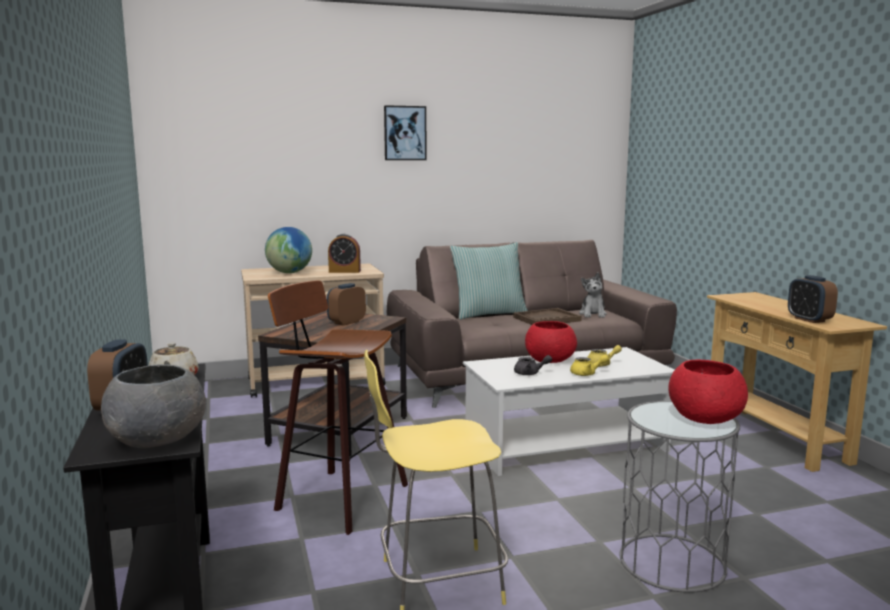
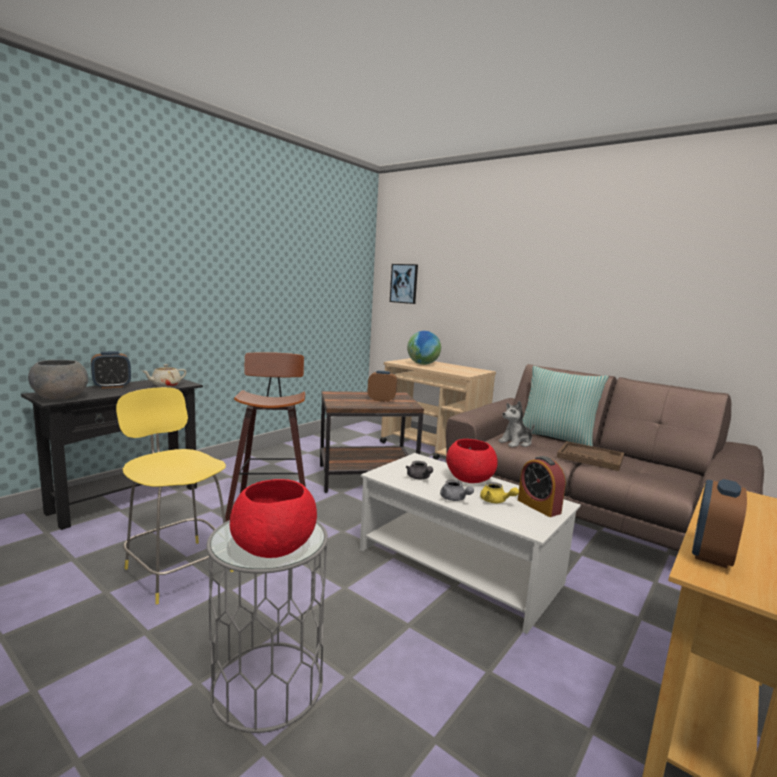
camera: 55 degrees right, 0 degrees up
(344, 271) = (454, 370): alarm clock -> alarm clock (538, 506)
(405, 133) = (542, 264): picture -> picture (404, 283)
(587, 374) = (455, 499): yellow teapot -> grey teapot
(593, 314) = (660, 472): plush toy -> plush toy (516, 443)

